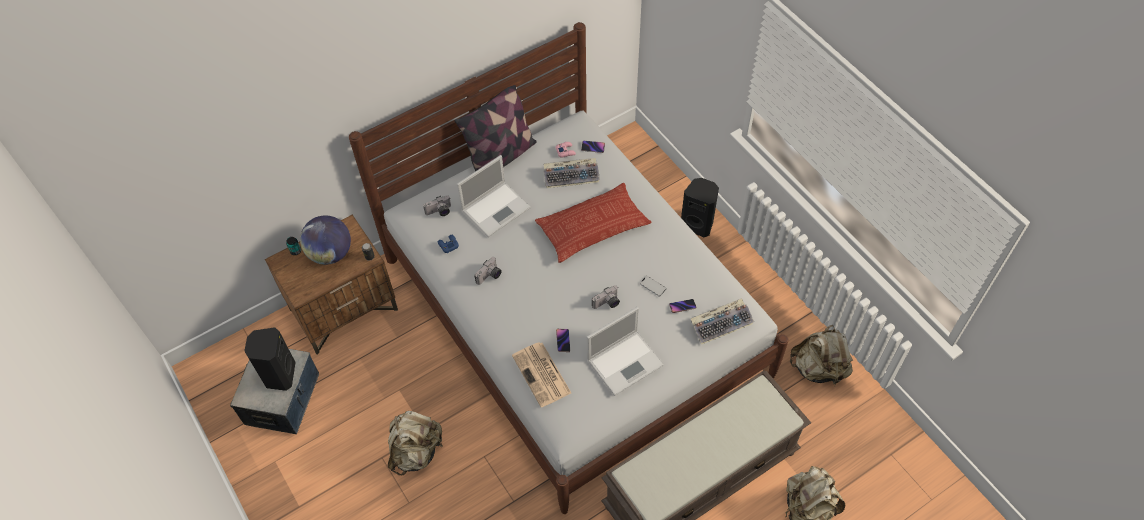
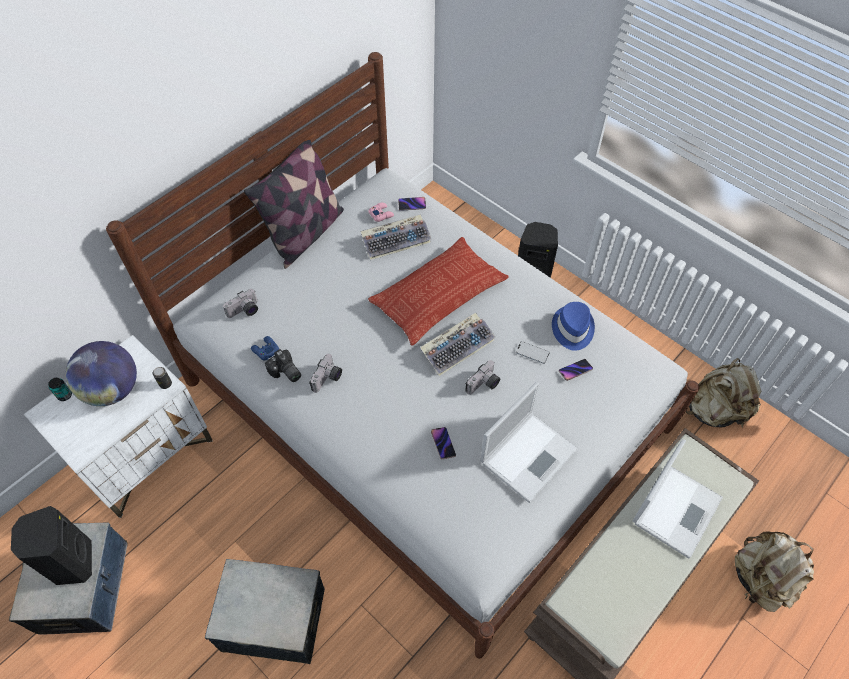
camera: 15 degrees left, 0 degrees up
(344, 309) = (145, 453): brown nightstand -> white nightstand
(416, 451) = (274, 618): beige backpack -> storage box
(459, 265) = (285, 373): none -> camera
(497, 208) = (315, 294): laptop -> laptop (677, 508)
(542, 375) = (429, 494): newspaper -> none
(691, 274) = (572, 329): none -> blue hat
(721, 323) = (627, 382): keyboard -> keyboard (458, 346)

